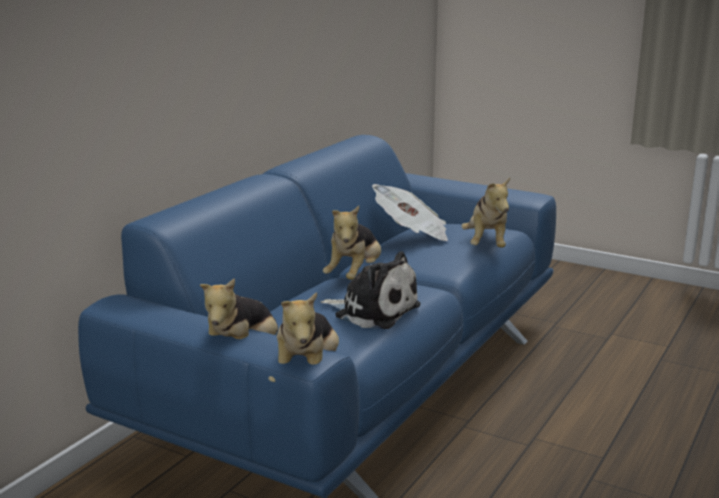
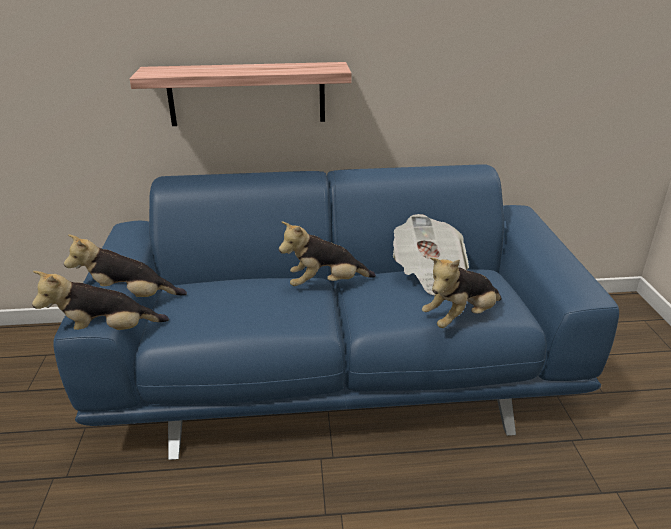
camera: 55 degrees right, 10 degrees up
(187, 99) = (247, 94): none -> shelf
(373, 311) = (240, 318): plush toy -> none

